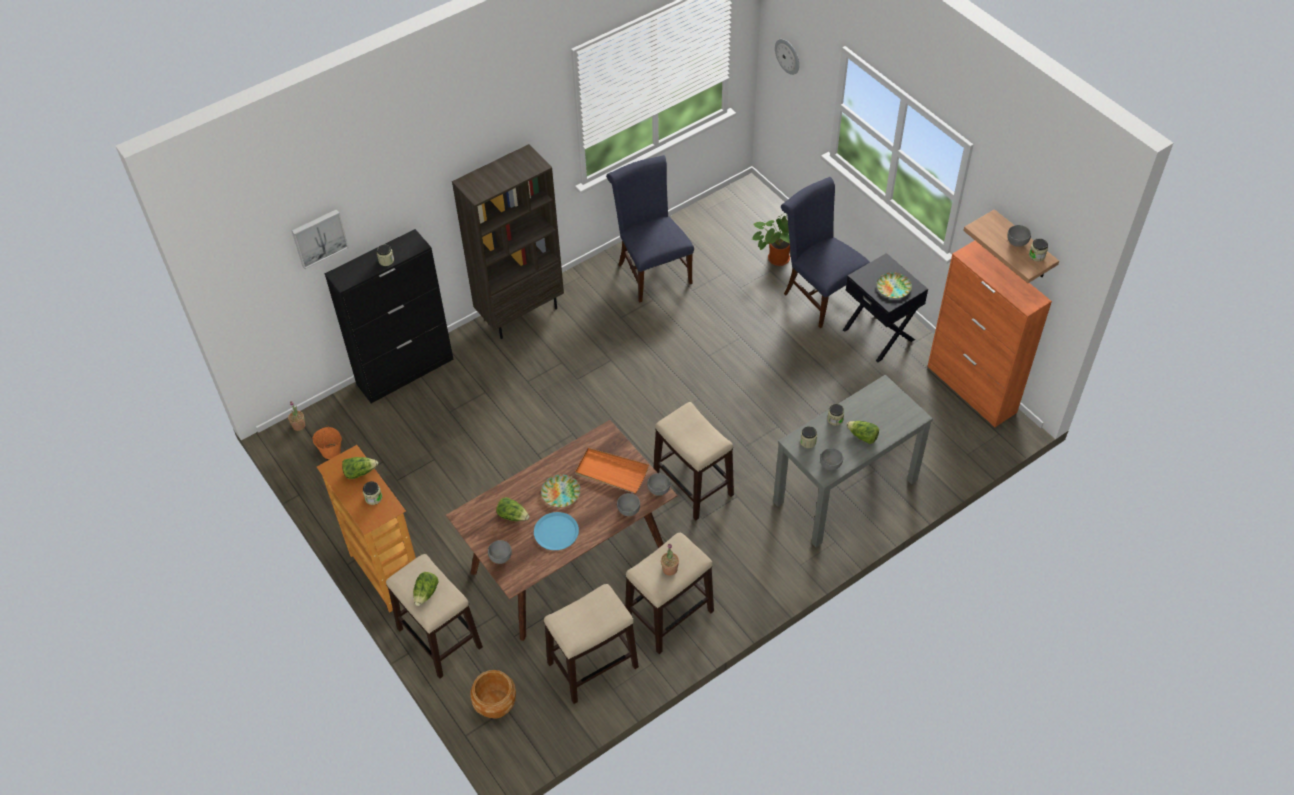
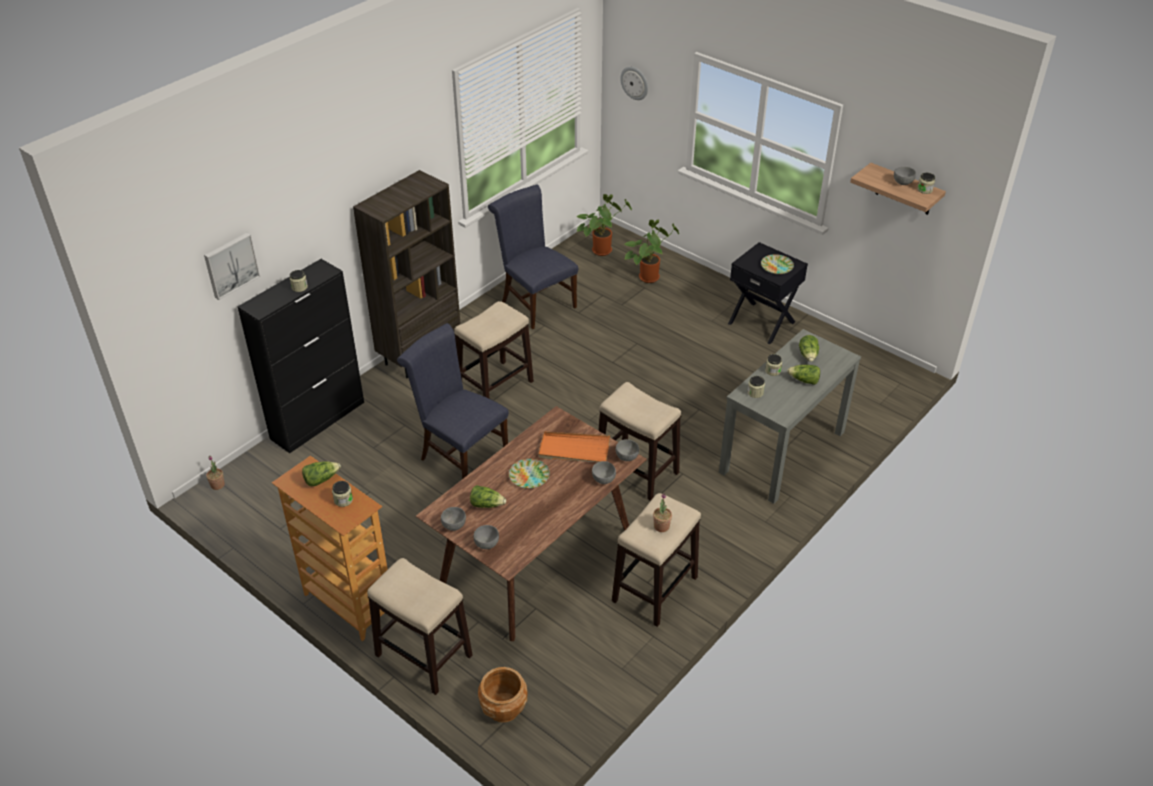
camera: 15 degrees left, 10 degrees down
(331, 452) = (259, 503): orange bucket -> none
(426, 593) = (415, 594): lettuce -> lettuce (808, 355)
(556, 532) = (536, 511): blue plate -> none
(592, 665) = (592, 650): stool -> stool (494, 386)
(741, 215) = (602, 249): none -> potted plant
(819, 294) = (696, 299): blue chair -> blue chair (460, 454)
(830, 465) = (784, 408): grey bowl -> grey bowl (453, 526)
(971, 389) = (861, 353): orange cabinet -> none

